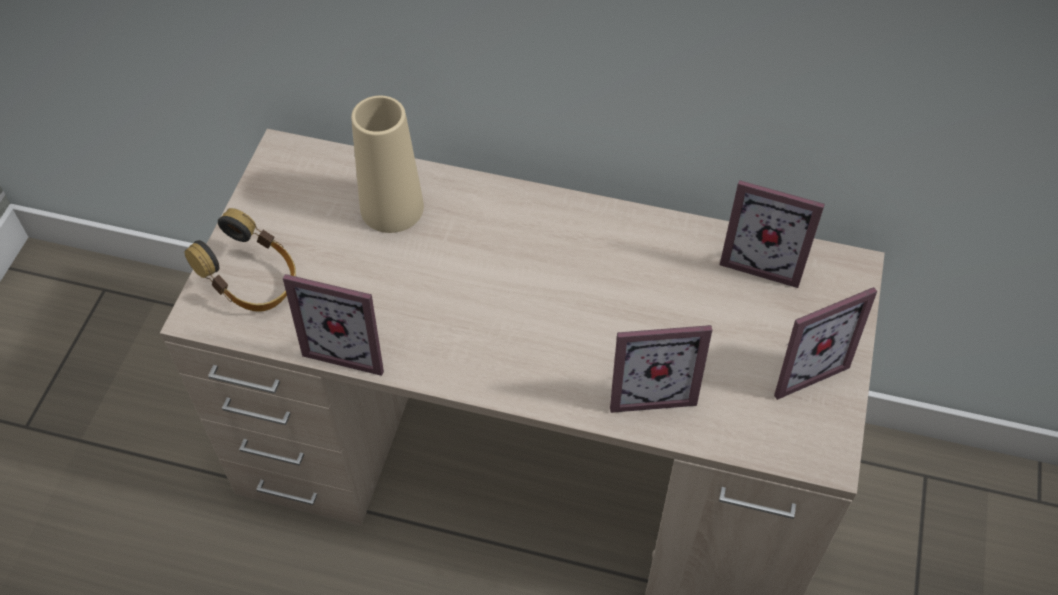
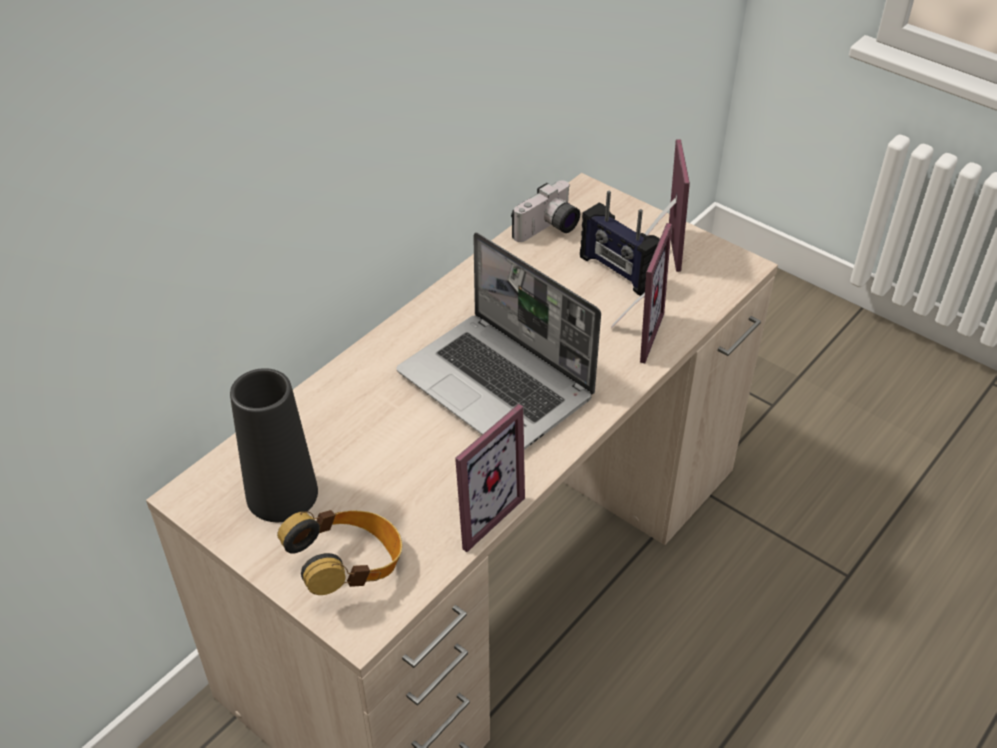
camera: 65 degrees left, 10 degrees down
(309, 206) = (282, 494): none -> black vase
(392, 208) = (332, 432): beige vase -> none
(511, 303) = (498, 386): none -> laptop
(737, 341) = (616, 271): none -> radio
(764, 259) = (548, 230): picture frame -> camera

